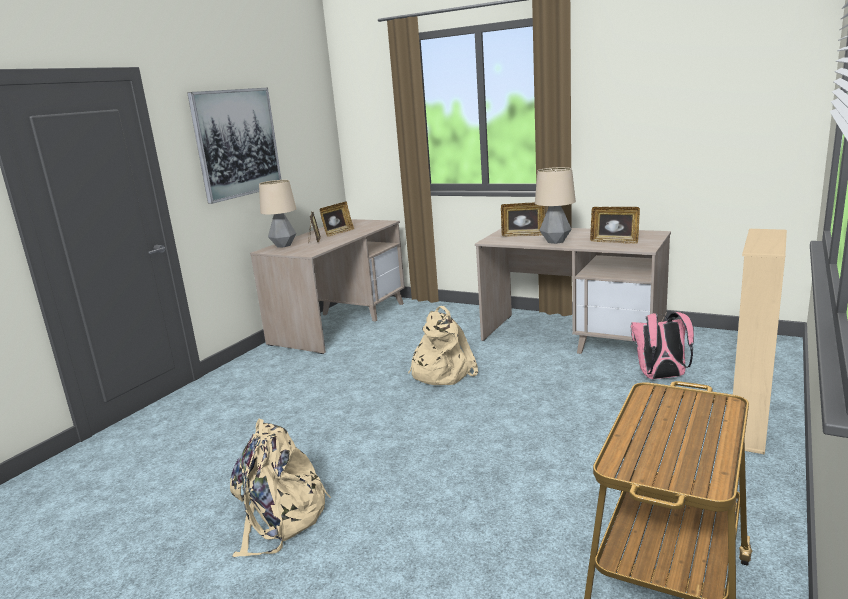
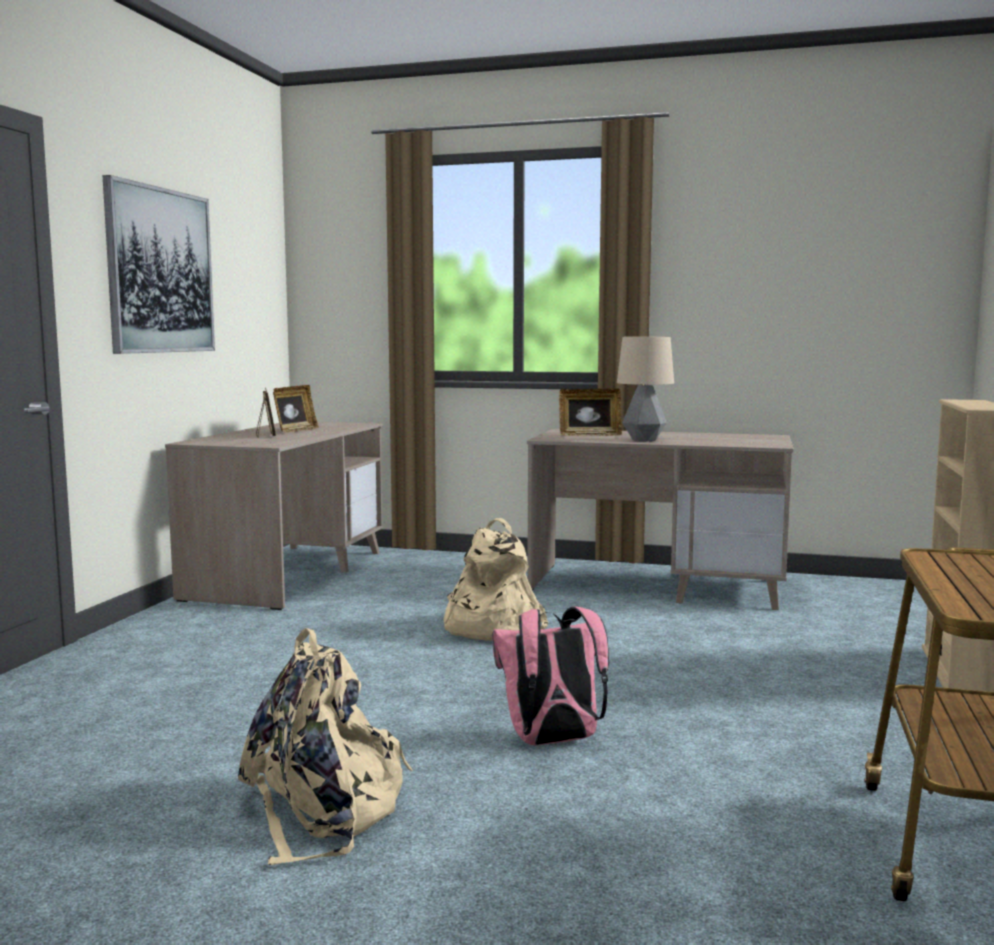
camera: 15 degrees left, 10 degrees down
(284, 245) = (217, 439): table lamp -> none
(614, 241) = (726, 441): picture frame -> none
(661, 377) = (808, 625): pink backpack -> pink backpack (552, 741)

